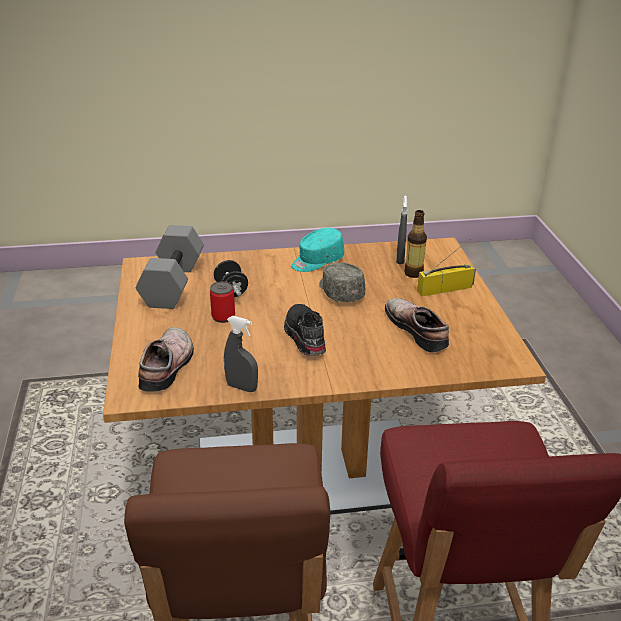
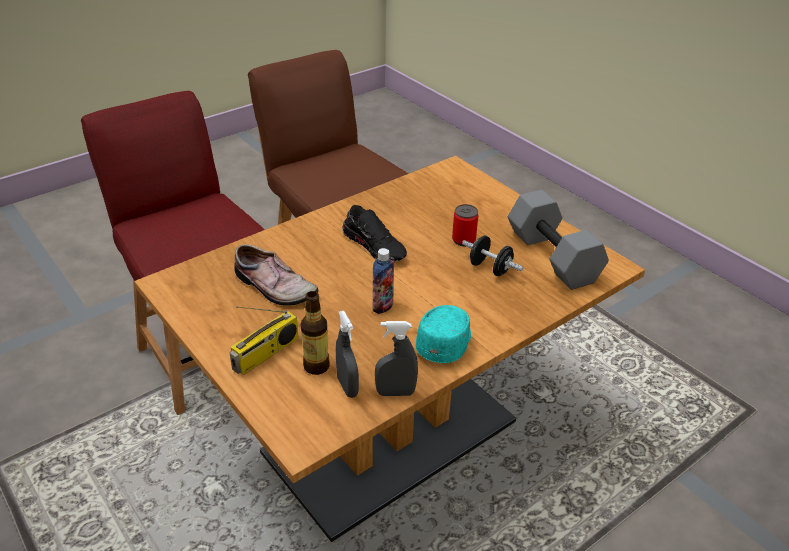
camera: 150 degrees right, 5 degrees up
(169, 366) = (454, 191): shoe -> none
(242, 387) = (385, 194): grey spray bottle -> grey spray bottle (395, 392)
(340, 291) = (383, 306): grey cap -> bottle

